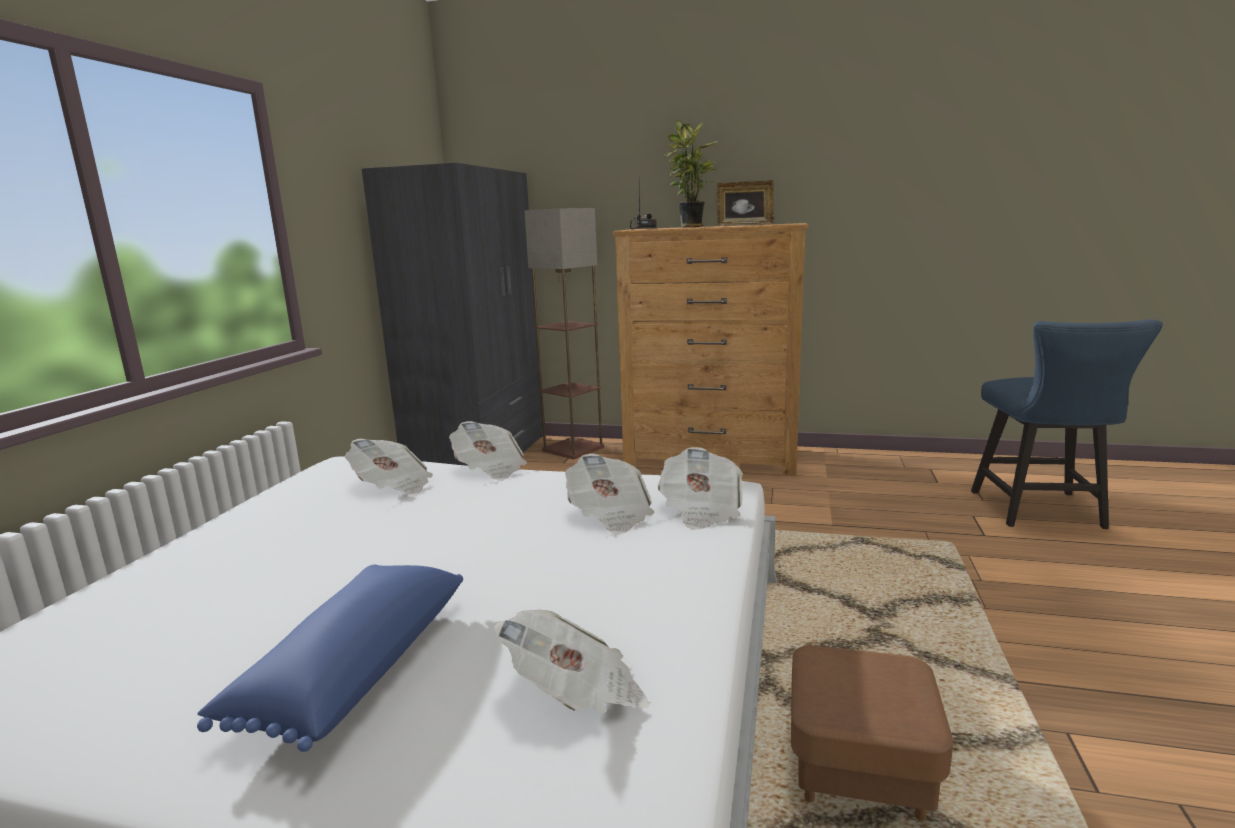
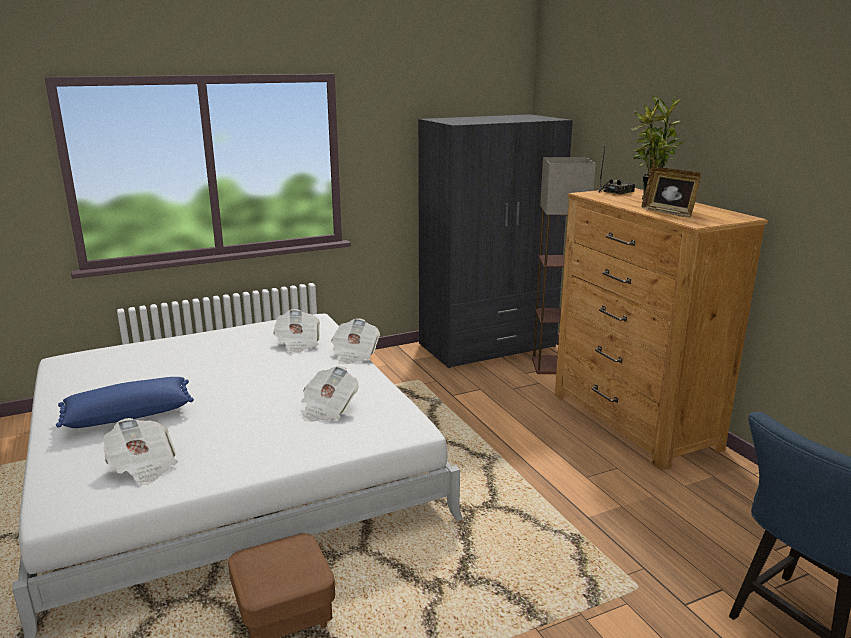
camera: 50 degrees right, 5 degrees up
(701, 510) = (364, 432): newspaper -> none

